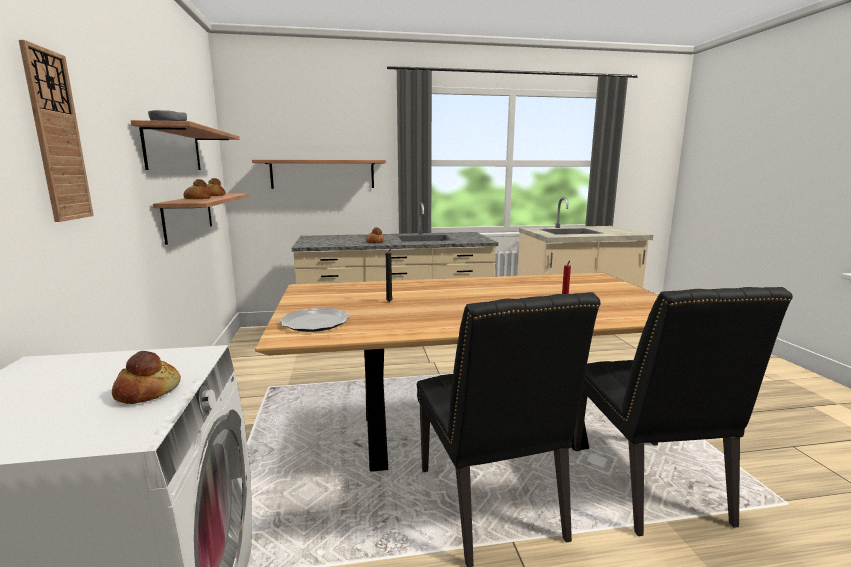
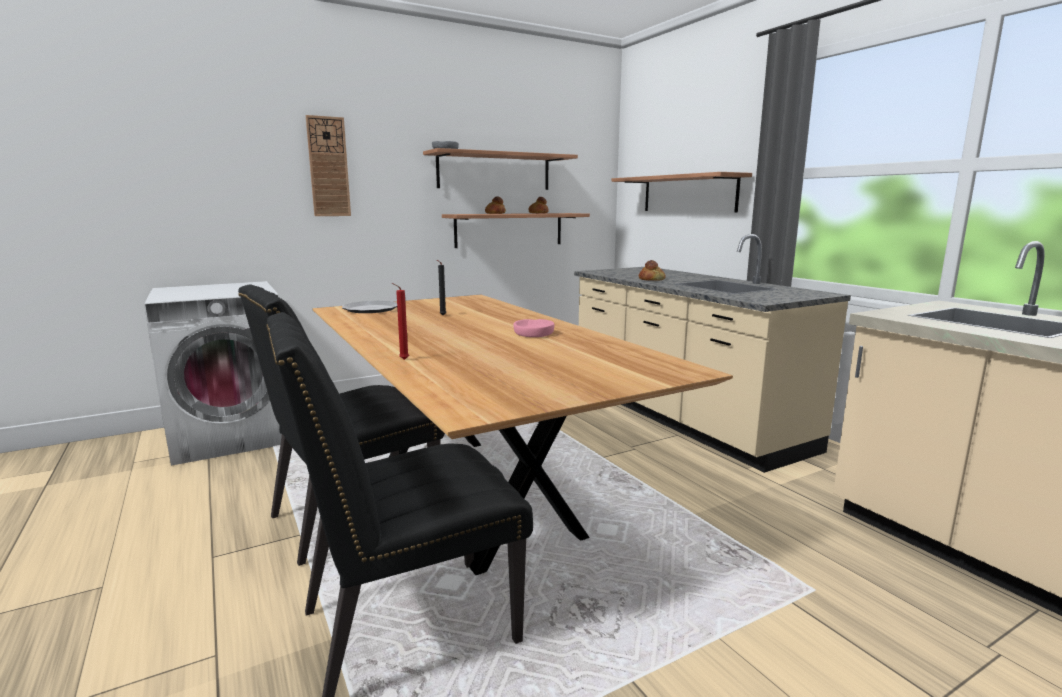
camera: 70 degrees right, 0 degrees up
(147, 391) = (209, 295): bread -> none
(489, 287) = (534, 333): none -> pink bowl

